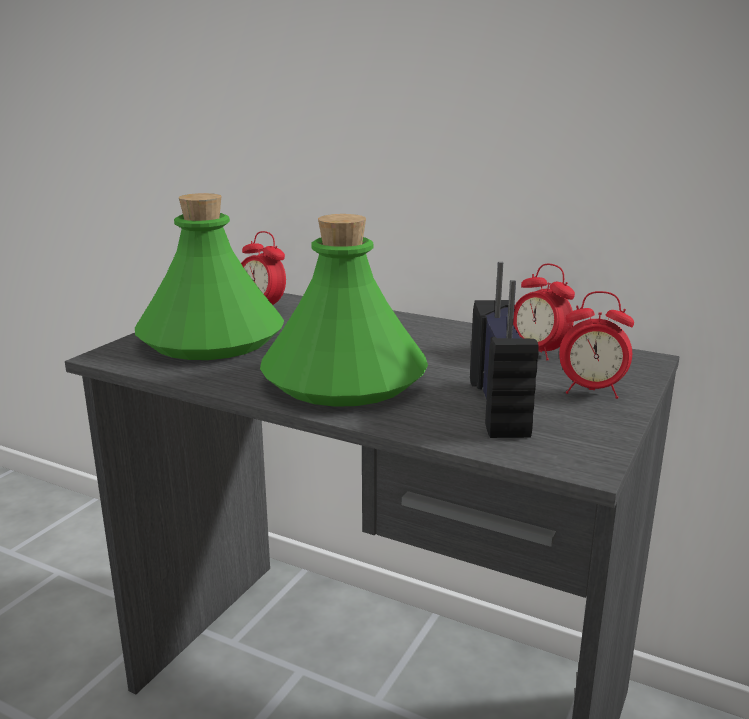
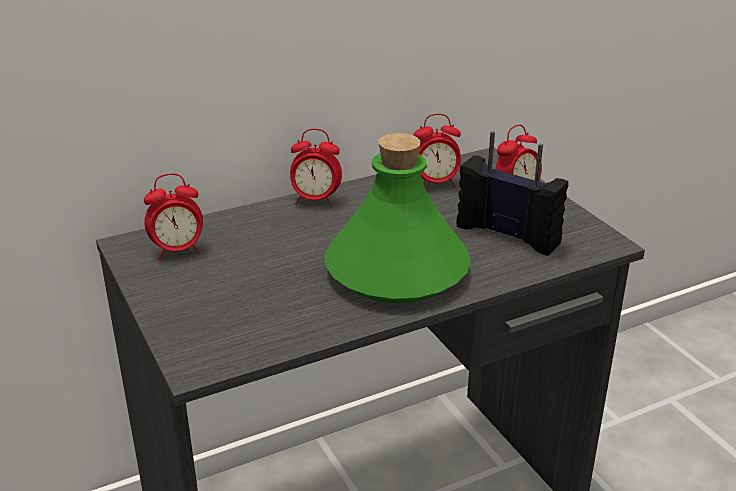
camera: 55 degrees left, 10 degrees up
(212, 339) = (229, 300): green bottle -> none
(414, 322) = (315, 201): none -> alarm clock

